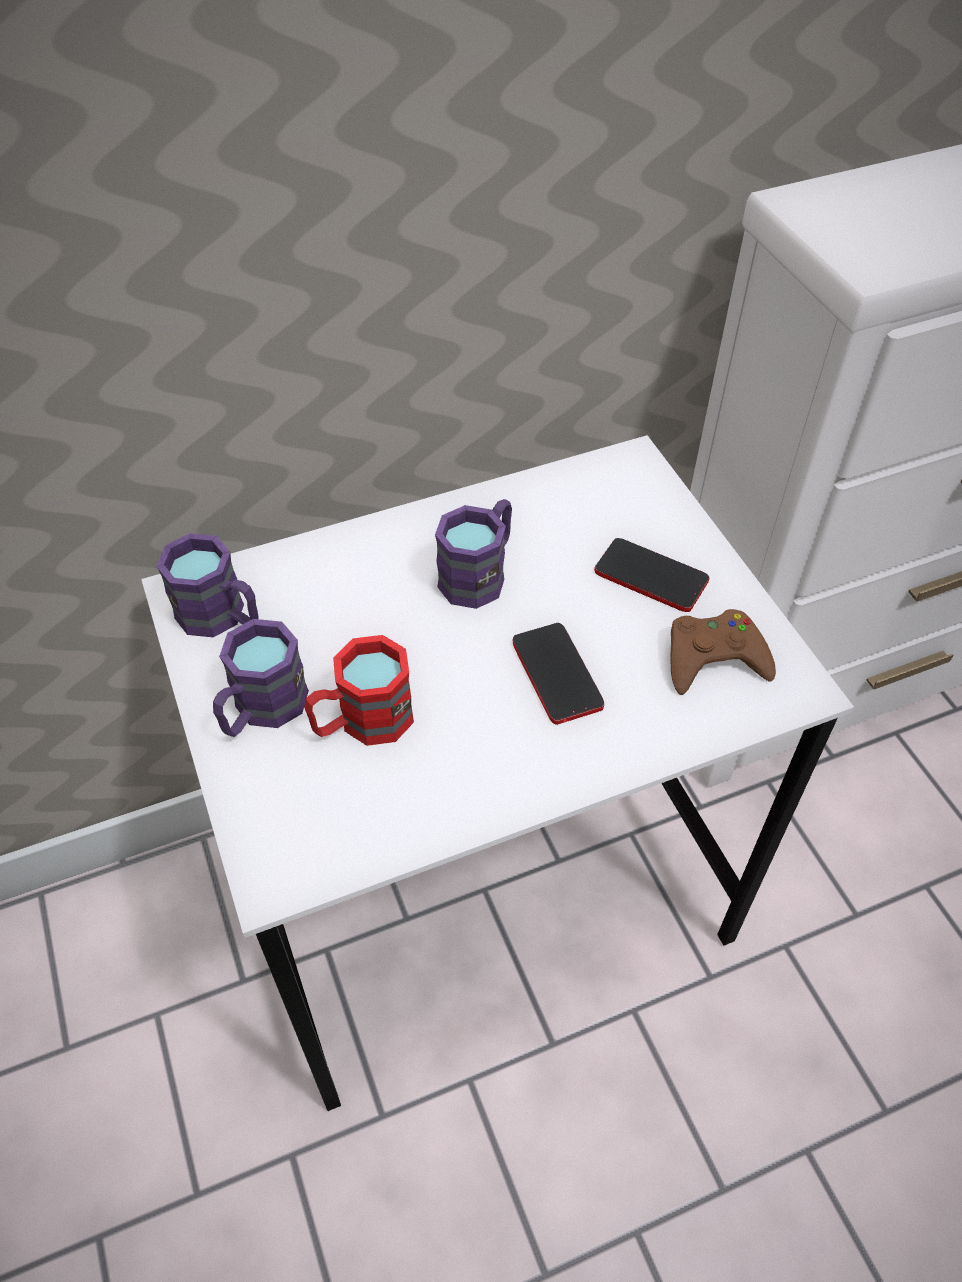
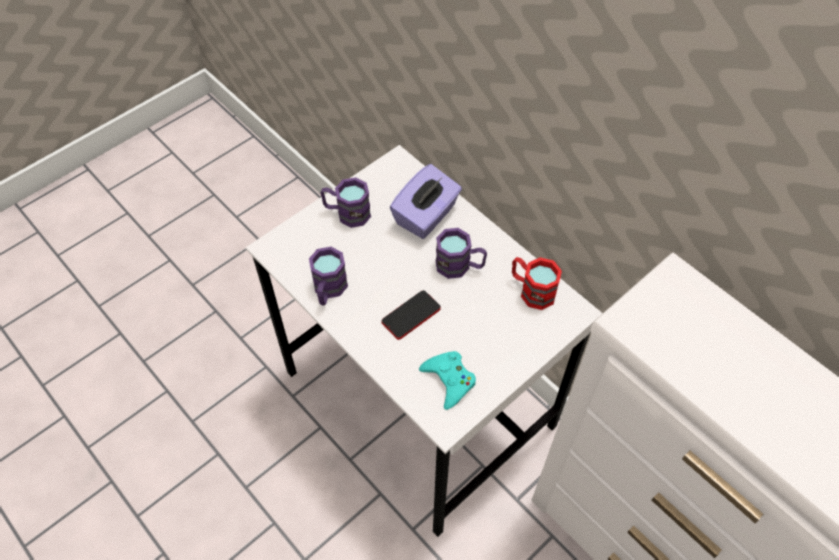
camera: 70 degrees right, 5 degrees up
(222, 617) = (390, 180): purple mug -> purple mug (328, 290)
(342, 587) = (426, 216): none -> purple tissue box
(362, 722) = (354, 250): red mug -> red mug (531, 290)
(651, 576) = (492, 340): phone -> none
(714, 659) = (449, 380): brown game controller -> turquoise game controller

